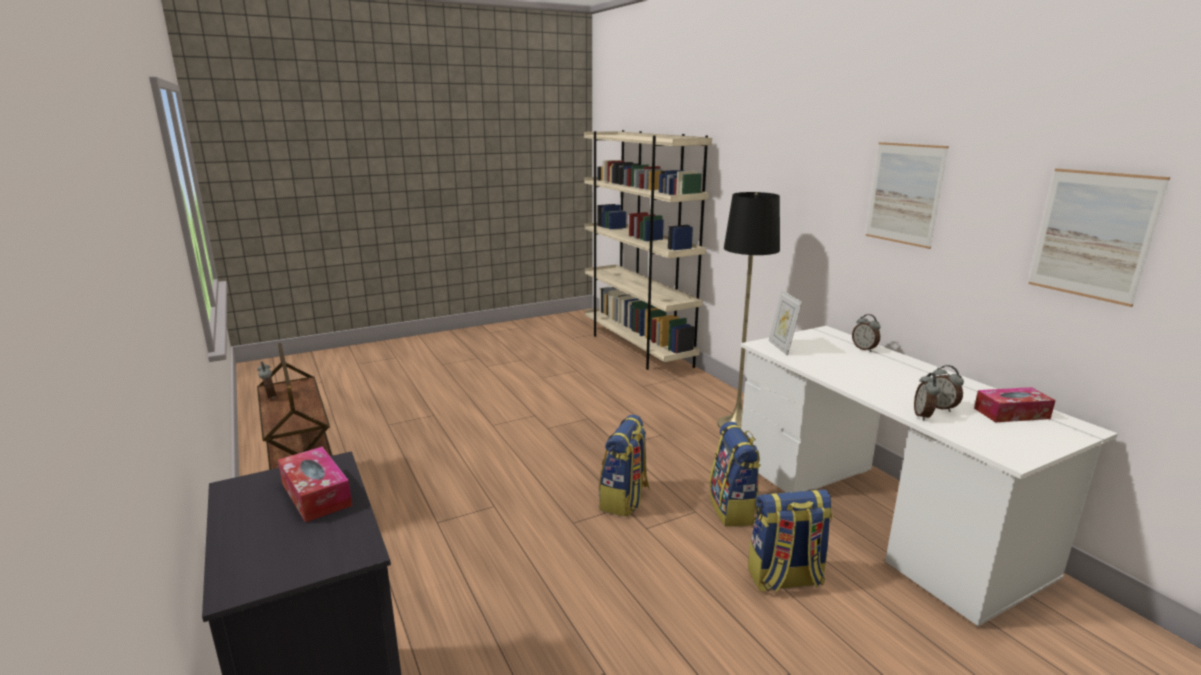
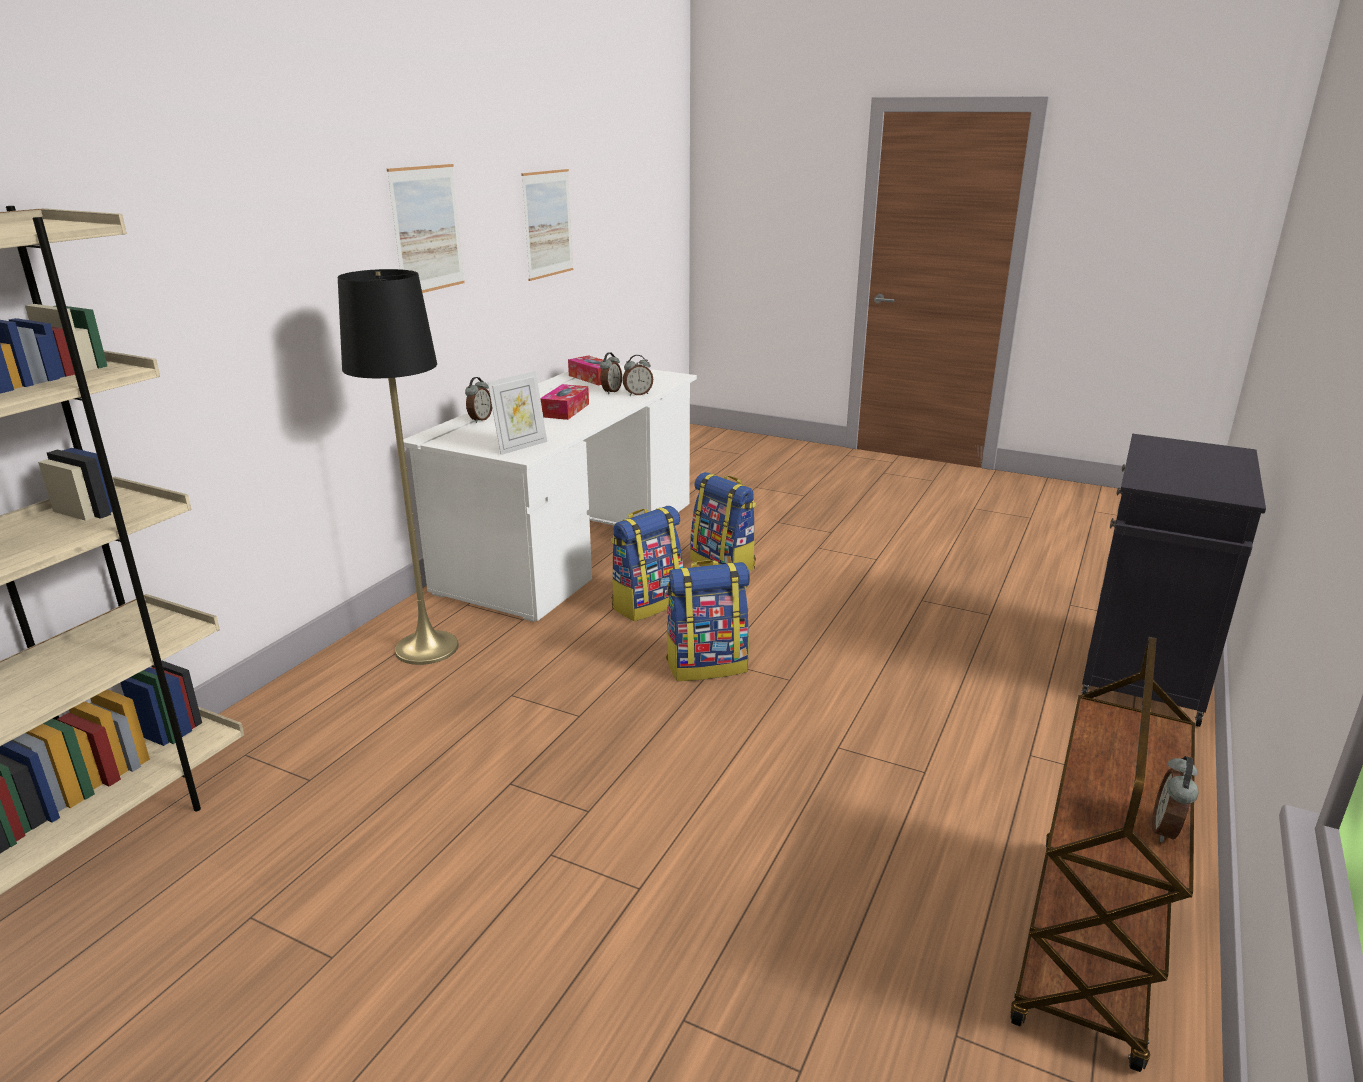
camera: 125 degrees left, 5 degrees up
(316, 494) = (1167, 471): tissue box -> tissue box (565, 410)

